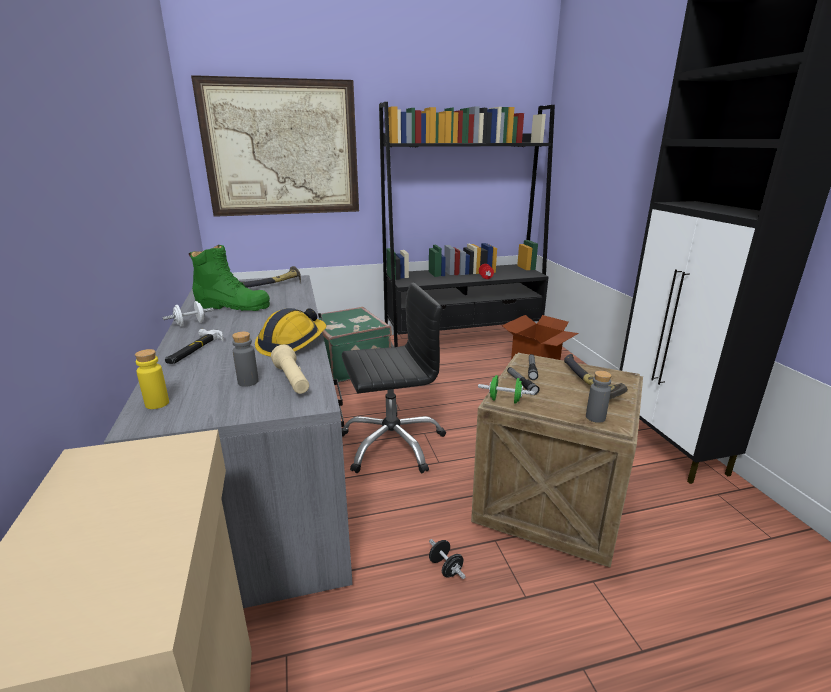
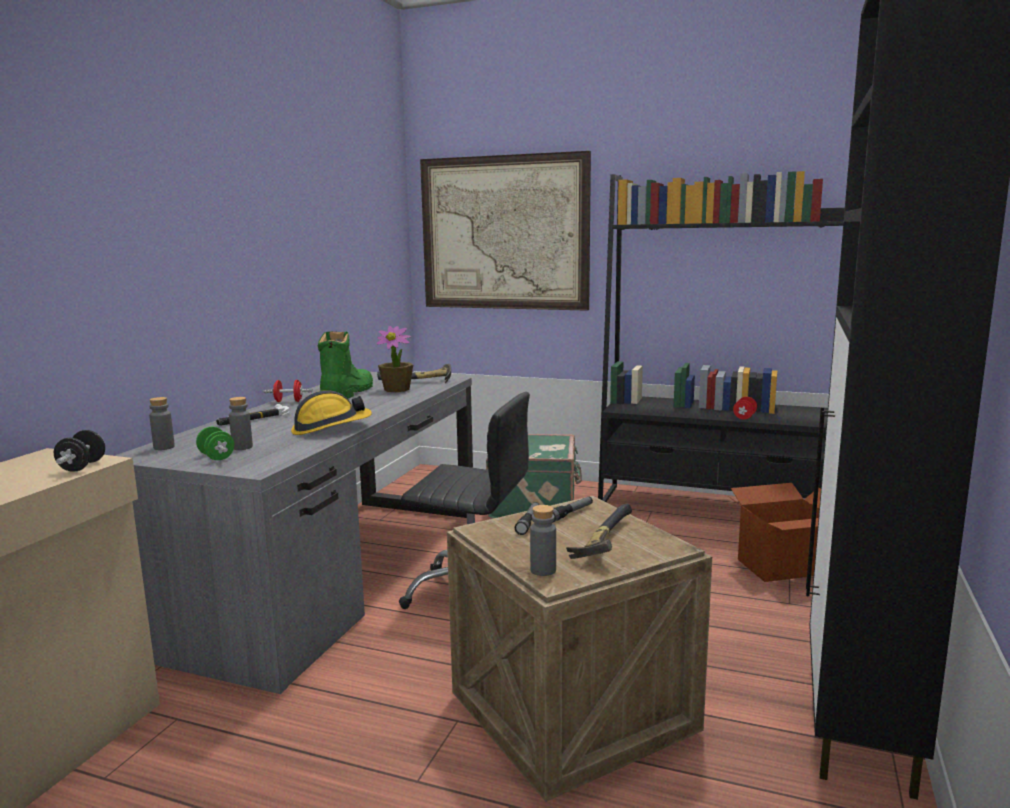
camera: 35 degrees right, 10 degrees down
(157, 403) = (164, 447): yellow bottle -> grey bottle
(190, 324) = (288, 401): white dumbbell -> red dumbbell
(233, 306) = (347, 393): green boot -> green boot turned 120 degrees counterclockwise
(271, 295) = (397, 389): none -> potted plant
(292, 380) = (272, 453): beige flashlight -> none
(445, 567) = (376, 720): black dumbbell -> black dumbbell (82, 466)
(505, 400) = (479, 531): green dumbbell -> green dumbbell (216, 457)

